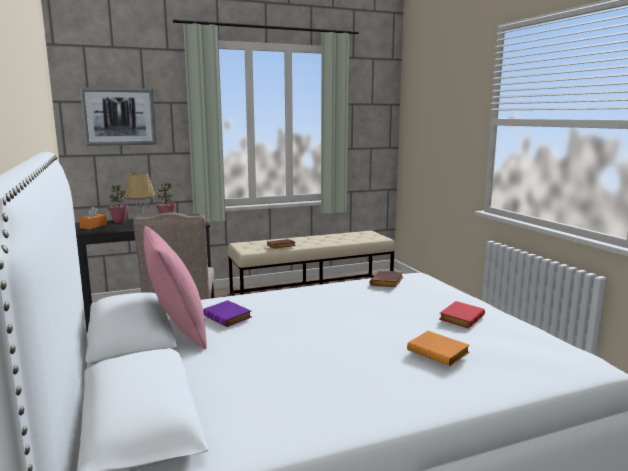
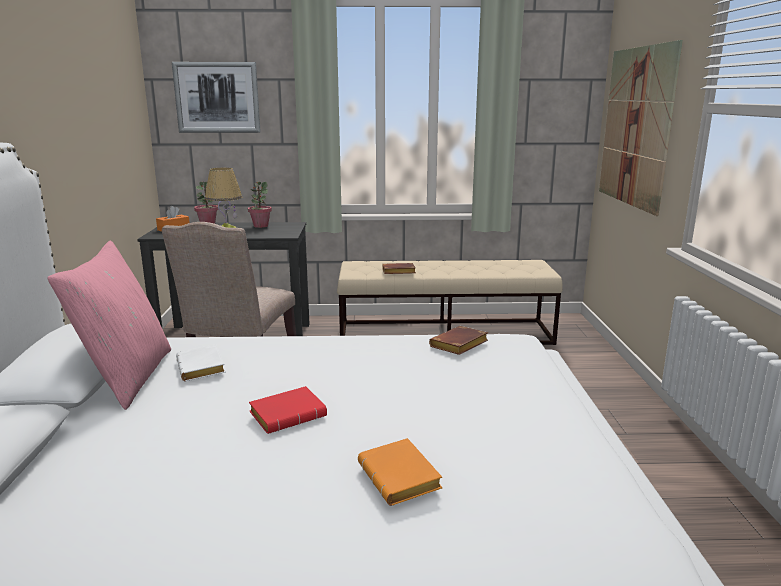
camera: 20 degrees right, 5 degrees up
(229, 318) = (203, 368): purple book -> white book
(432, 135) = (635, 127): none -> picture
(460, 318) = (504, 422): red book -> red book (289, 414)

